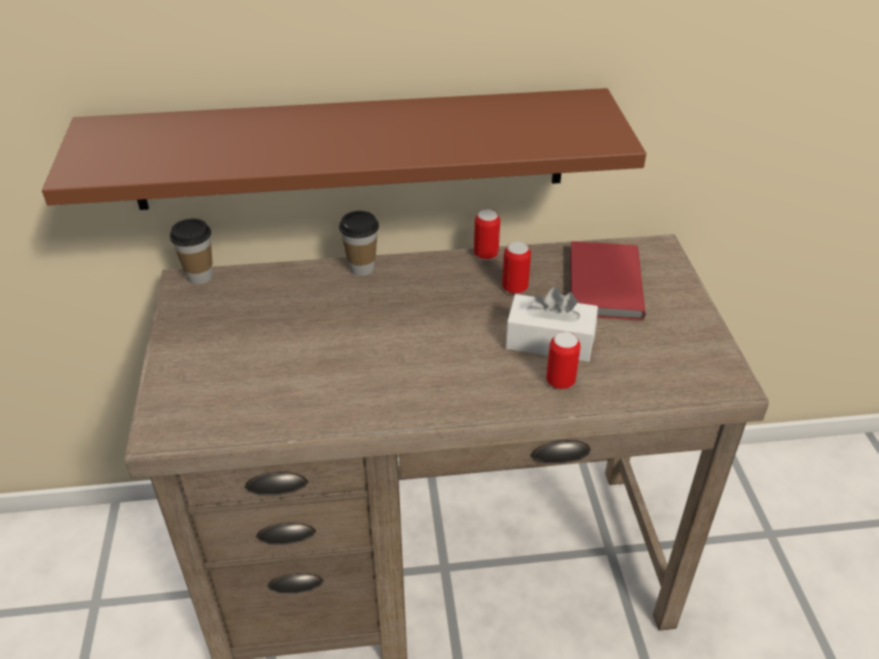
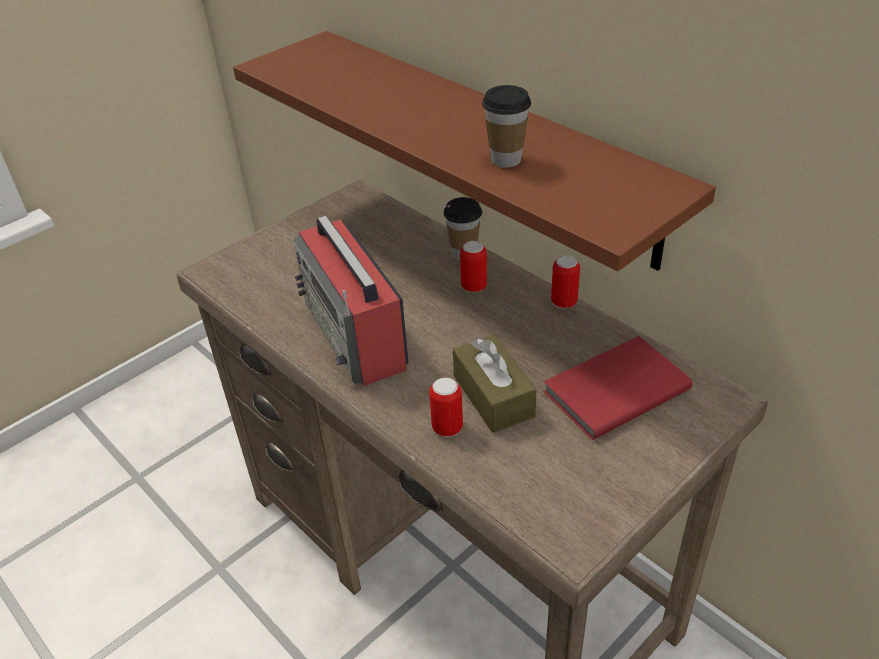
camera: 55 degrees right, 0 degrees up
(200, 276) = (368, 196): cup -> cup (506, 159)
(391, 377) = (356, 335): none -> radio
(514, 288) = (539, 341): can -> can (474, 287)
(550, 341) = (493, 396): white tissue box -> brown tissue box

